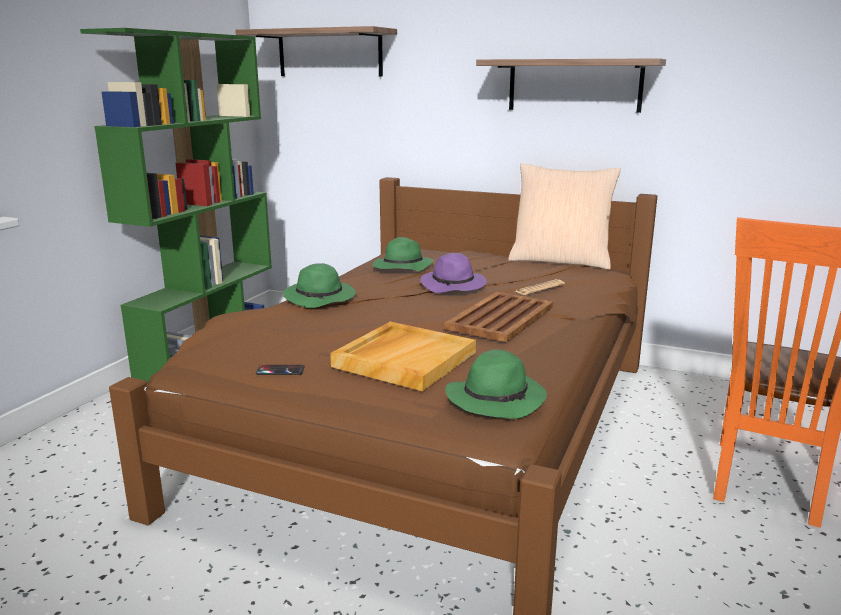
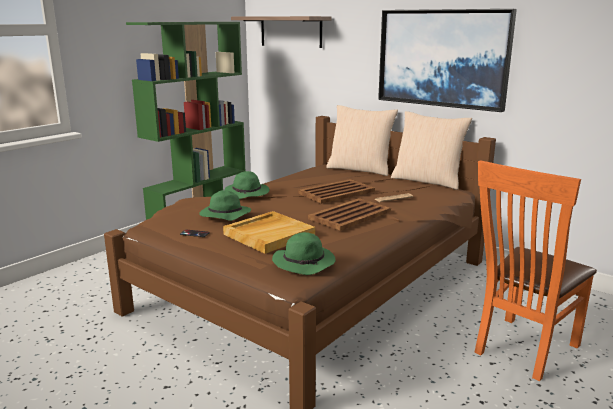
camera: 15 degrees right, 0 degrees up
(402, 267) = (314, 177): green hat -> green hat (224, 215)
(454, 286) = (337, 192): purple hat -> brown tray
(456, 252) = (360, 169): none -> beige pillow
(574, 85) = (442, 58): shelf -> picture

